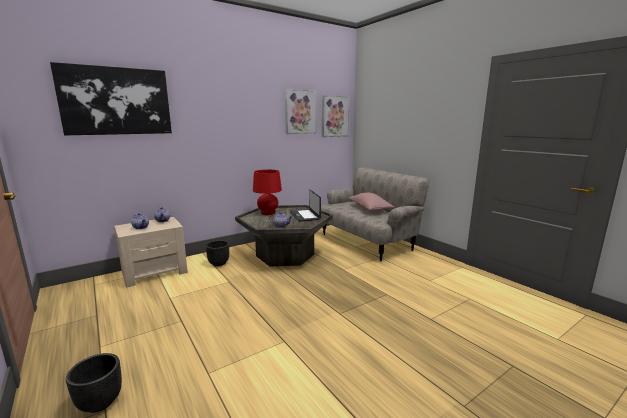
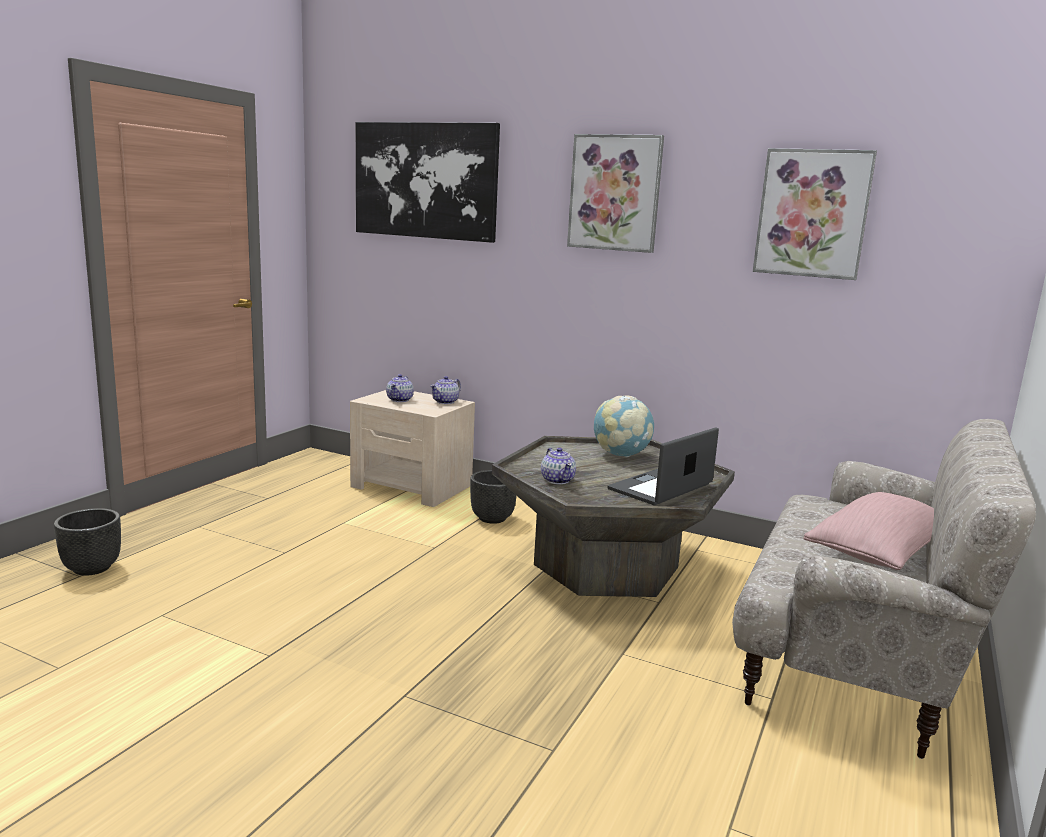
camera: 60 degrees right, 0 degrees up
(268, 213) = (621, 455): red table lamp -> globe
(334, 116) = (952, 234): picture -> picture (615, 193)

